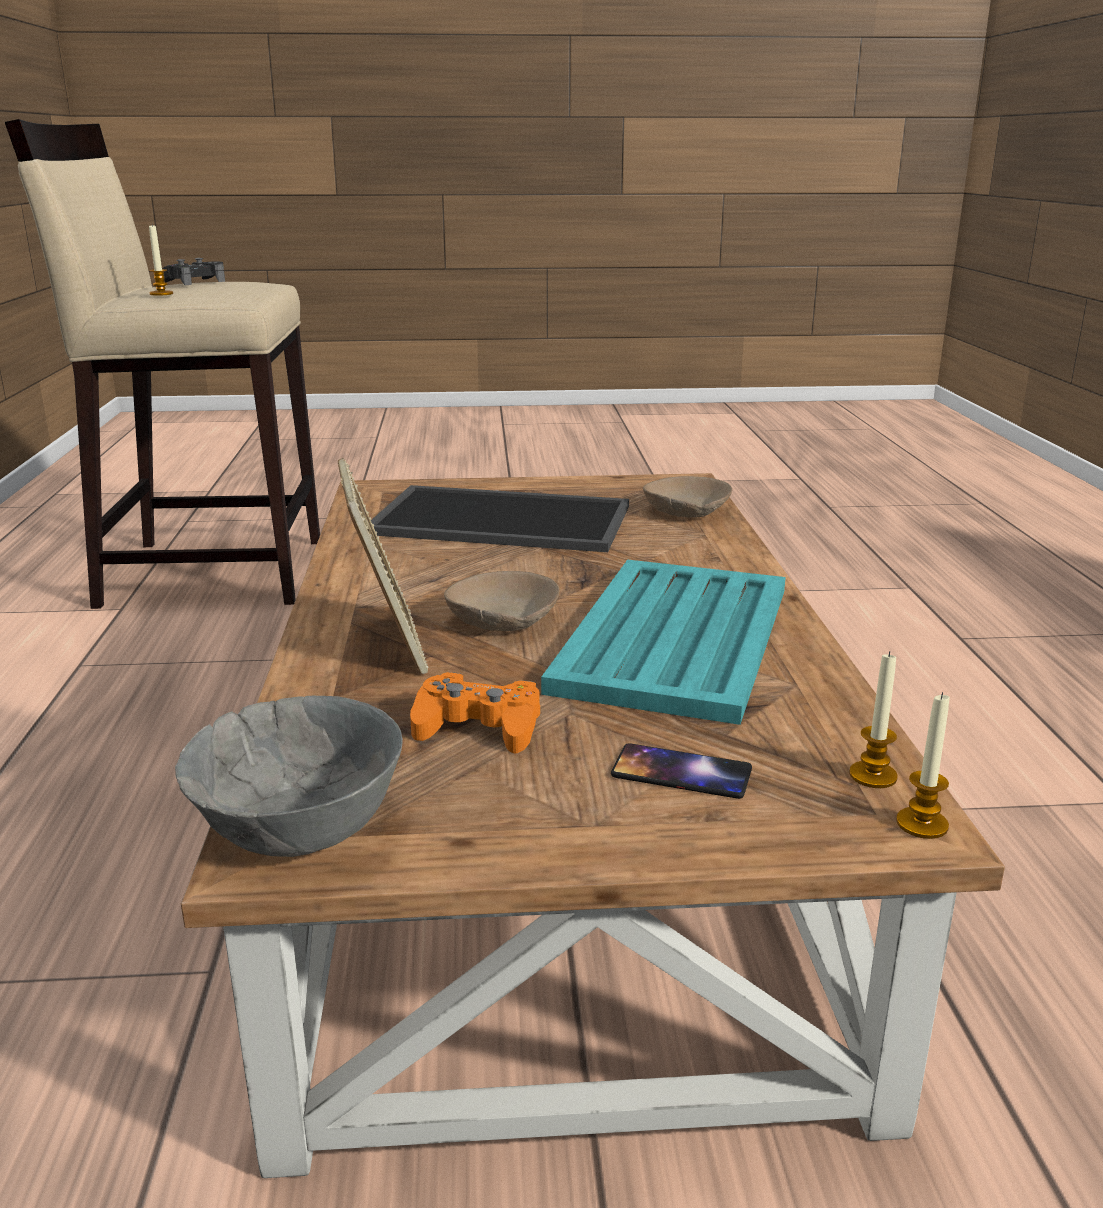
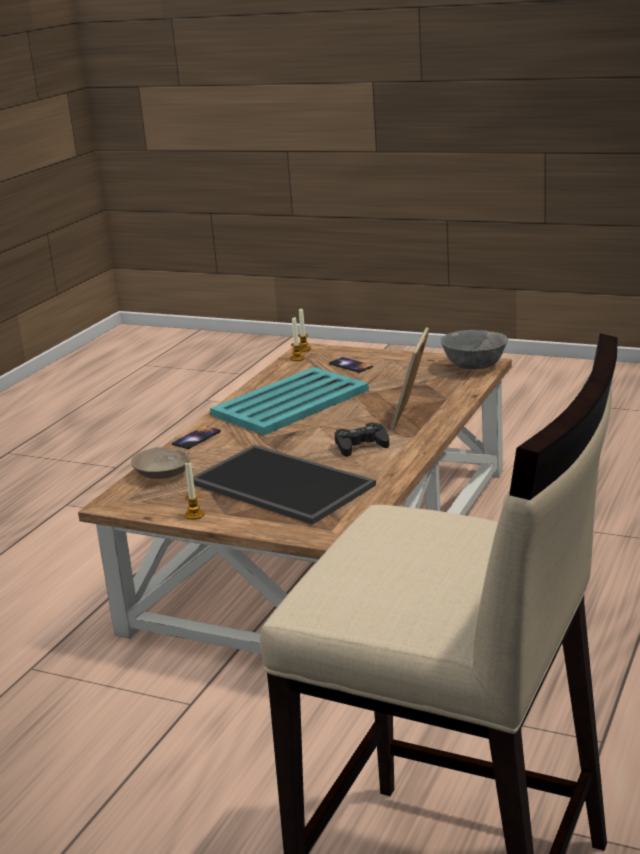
camera: 150 degrees left, 0 degrees up
(161, 294) = (469, 531): candle -> candle (194, 515)
(194, 282) = (416, 582): black game controller -> black game controller (361, 446)
(478, 726) = (400, 383): orange game controller -> none
(504, 620) = (351, 419): beige bowl -> none
(732, 555) = (196, 438): none -> phone

